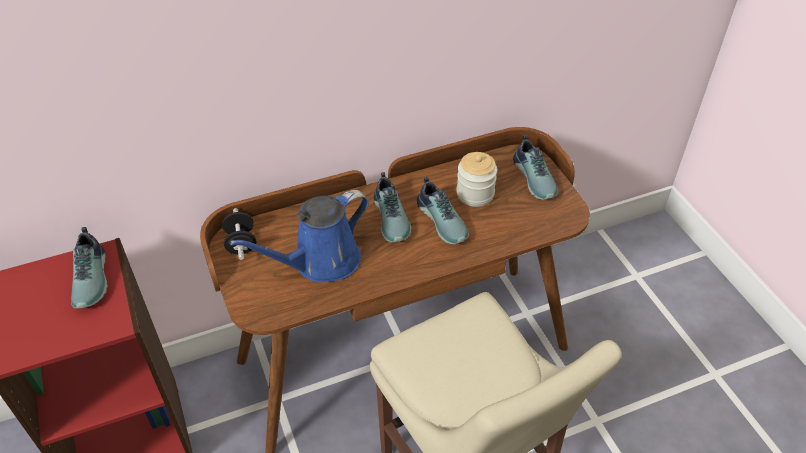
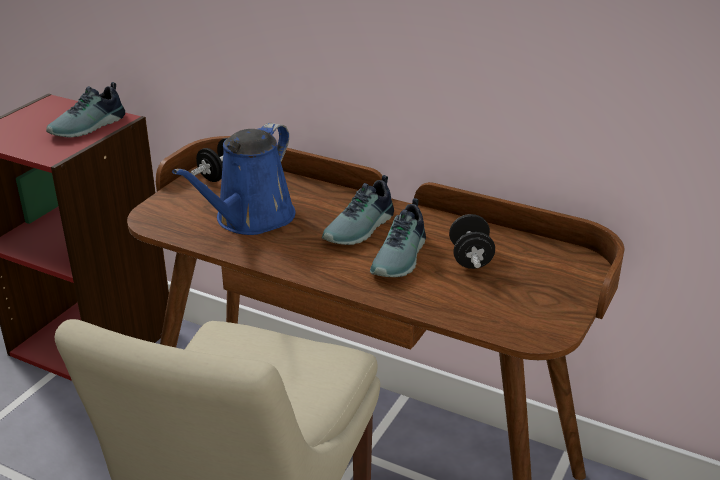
camera: 50 degrees right, 15 degrees down
(321, 262) = (250, 219): blue watering can -> blue watering can turned 75 degrees counterclockwise
(475, 194) = (470, 258): jar -> black dumbbell
(536, 178) = (561, 285): shoe -> none

